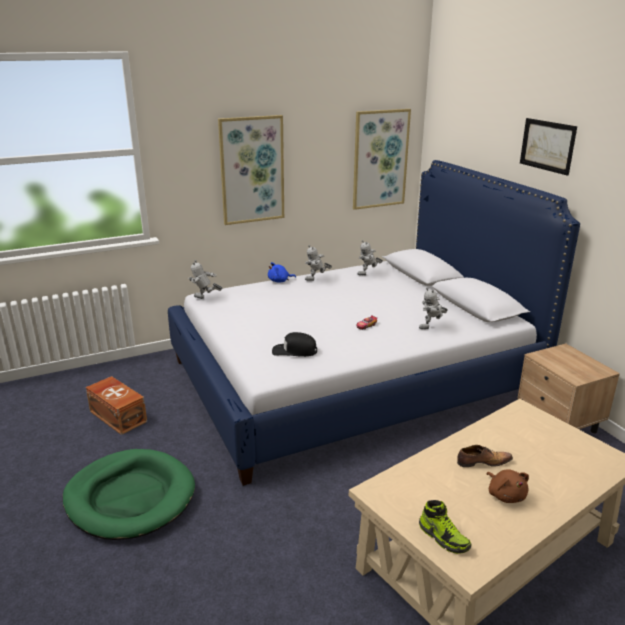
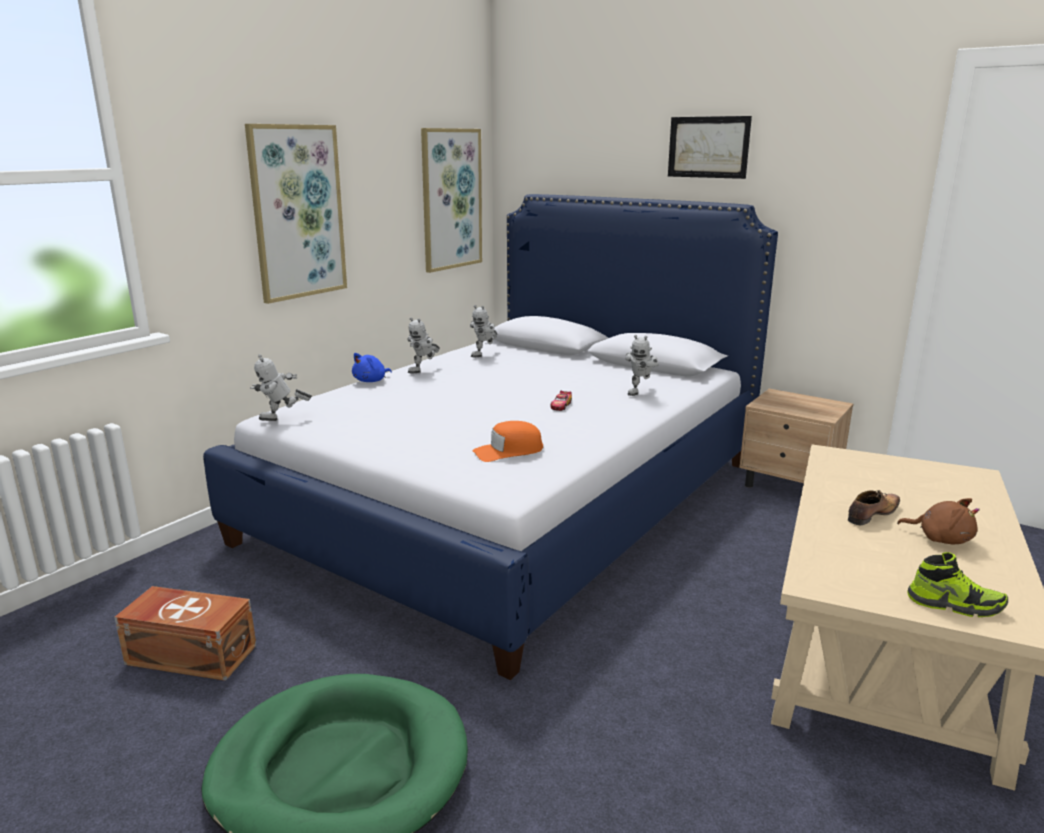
camera: 30 degrees left, 5 degrees down
(294, 351) = (508, 451): black cap -> orange cap

